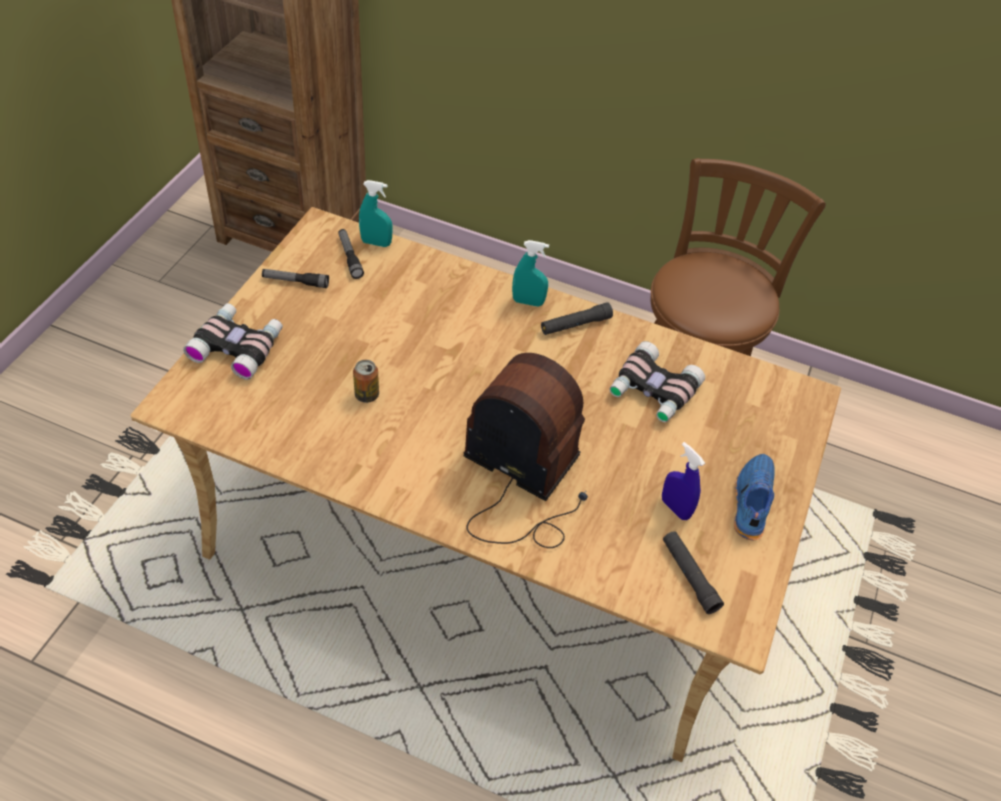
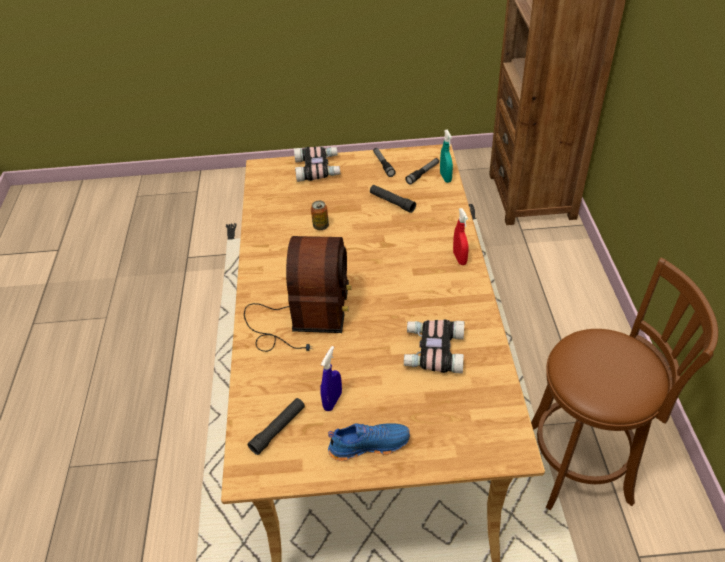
camera: 70 degrees right, 5 degrees down
(528, 302) = (459, 258): turquoise spray bottle -> red spray bottle
(575, 325) = (460, 288): black flashlight -> black flashlight (392, 202)

